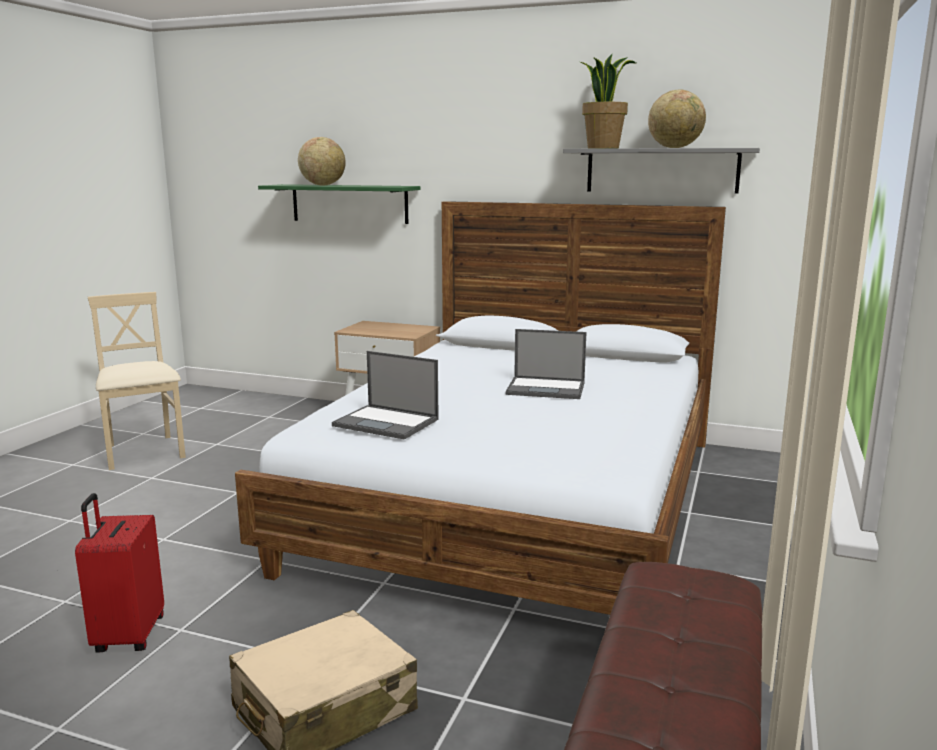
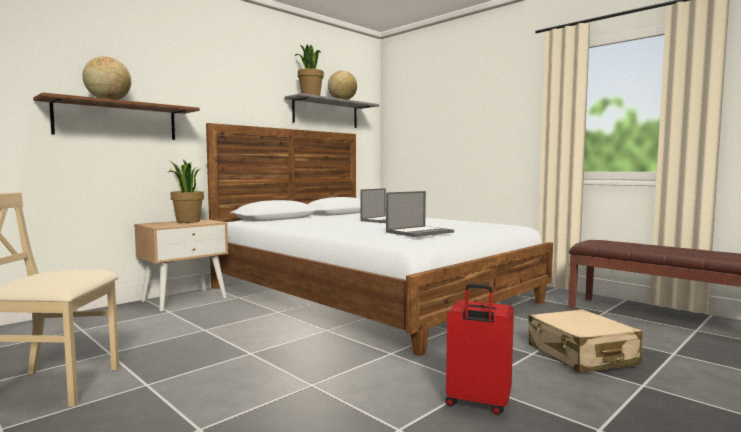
camera: 65 degrees left, 10 degrees down
(349, 203) = (117, 121): green shelf -> brown shelf
(400, 328) = (187, 221): none -> potted plant

